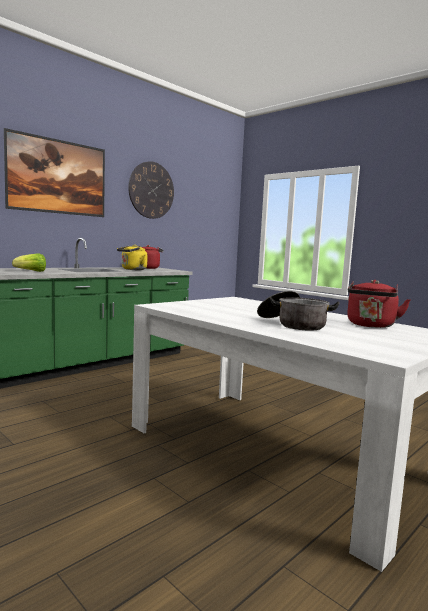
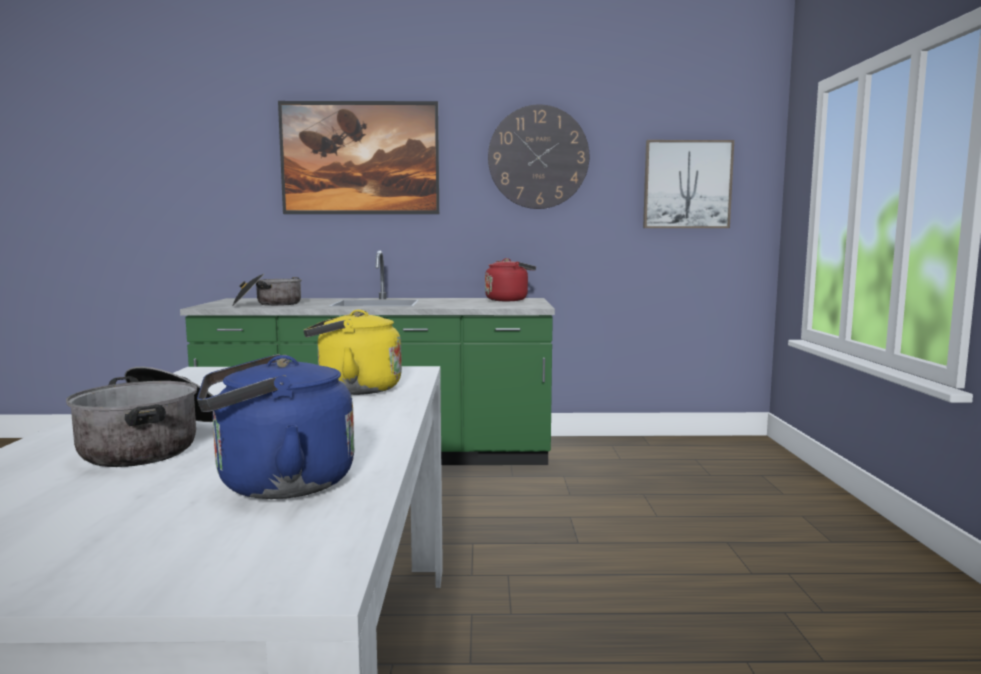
camera: 45 degrees right, 0 degrees up
(31, 271) = (268, 304): lettuce -> cooking pot
(132, 269) = (455, 303): yellow kettle -> yellow kettle (354, 389)
(209, 212) = (687, 184): none -> picture
(371, 325) = (277, 485): red kettle -> blue kettle

